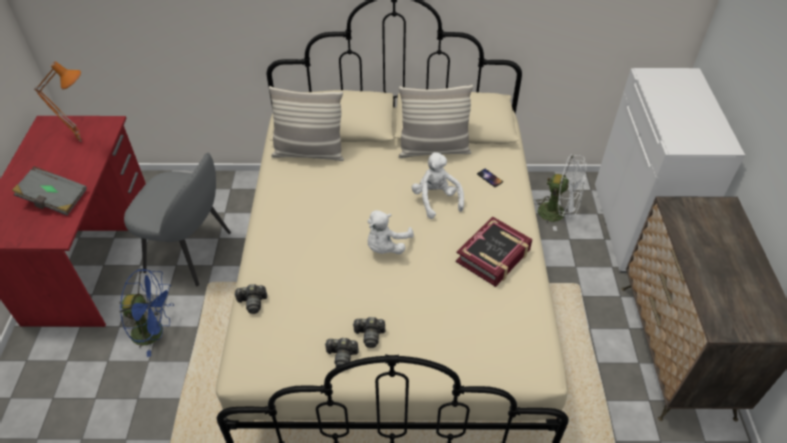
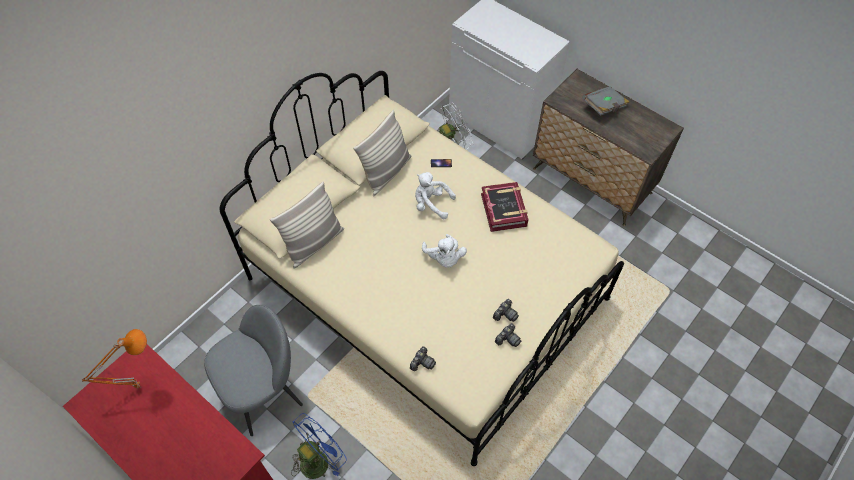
camera: 50 degrees left, 10 degrees up
(54, 200) = (196, 440): grey book -> grey book (604, 107)

